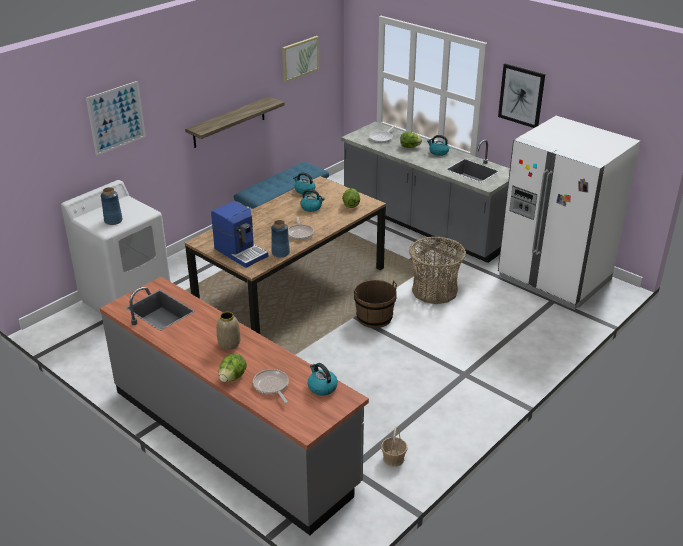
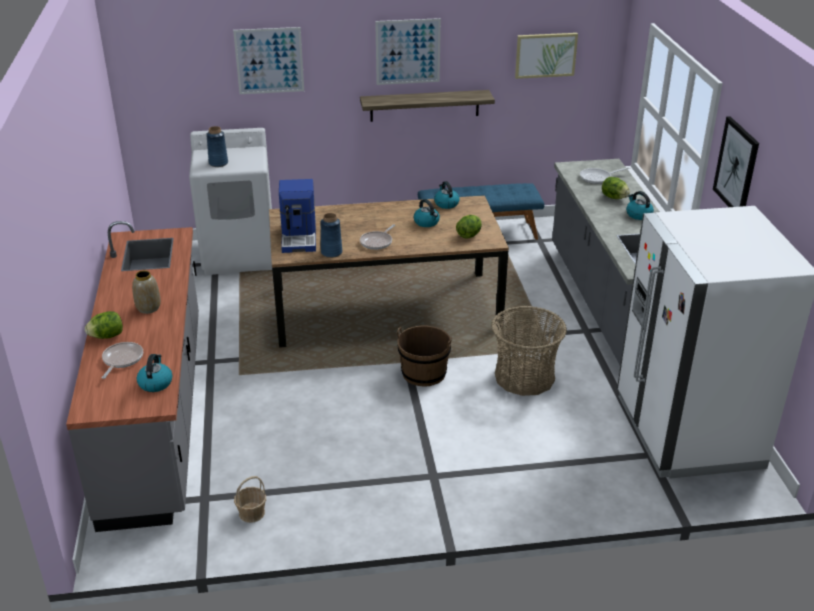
camera: 40 degrees right, 0 degrees up
(214, 80) = (408, 51): none -> picture

